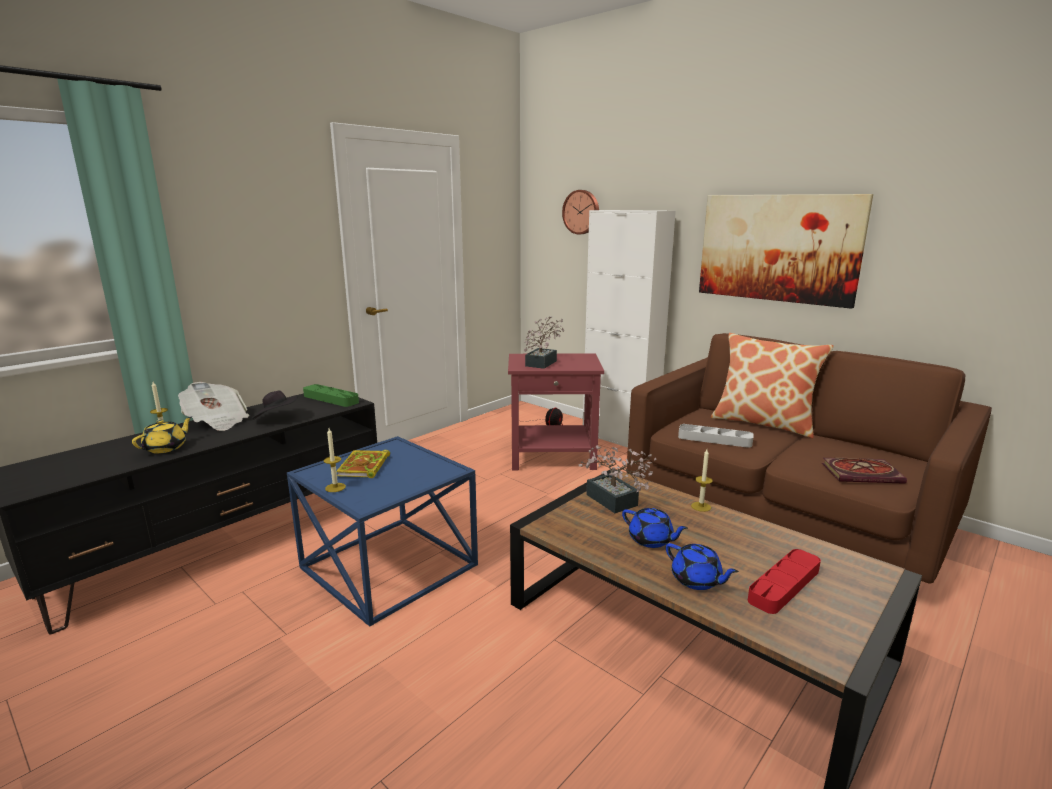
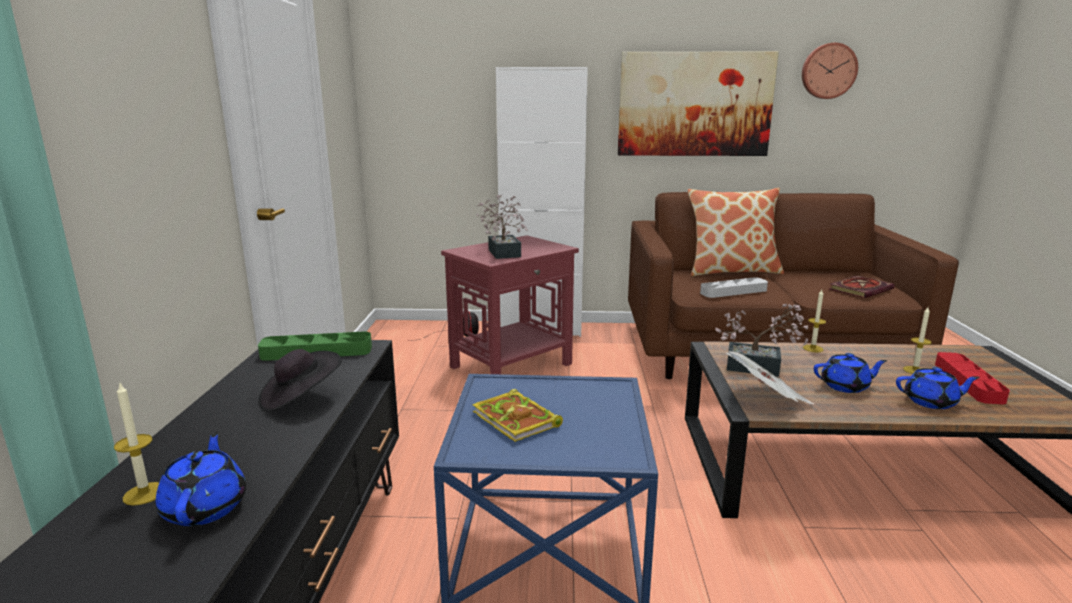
camera: 40 degrees left, 0 degrees up
(166, 448) = (206, 507): yellow teapot -> blue teapot
(217, 421) = (197, 436): newspaper -> newspaper (766, 398)
(335, 487) = (546, 454): candle -> candle (915, 370)
(581, 212) = (456, 72): wall clock -> wall clock (828, 71)

